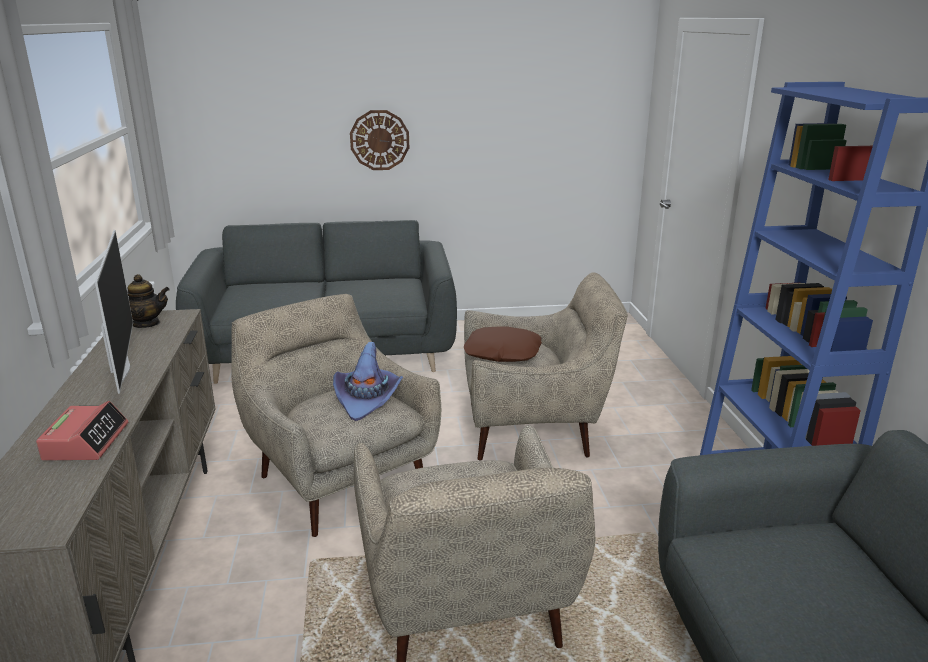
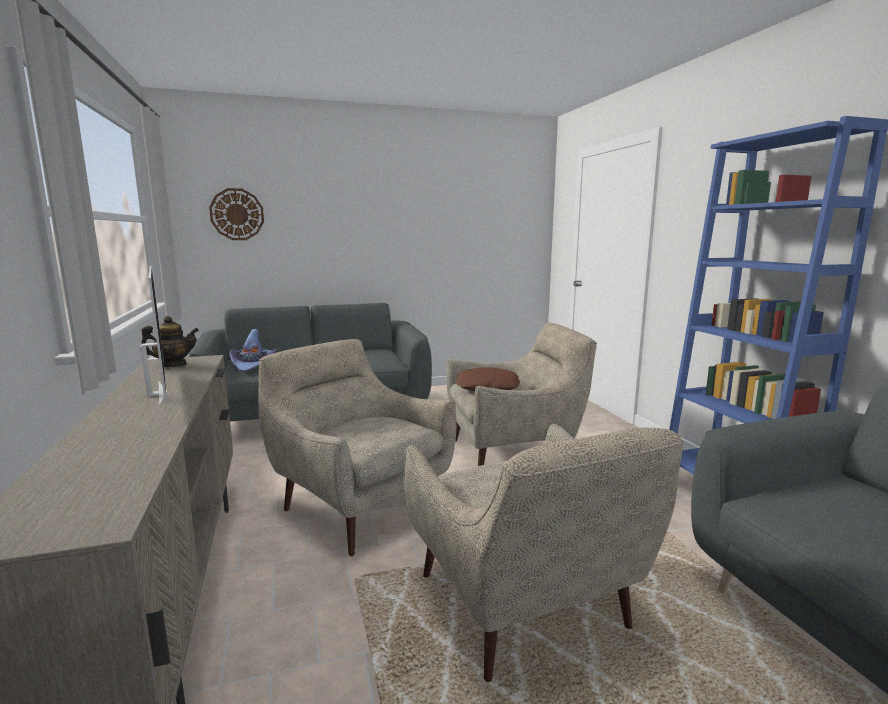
camera: 10 degrees left, 10 degrees down
(86, 441) = (134, 446): alarm clock -> none
(367, 399) = (389, 423): purple hat -> purple hat (253, 364)
(379, 140) = (355, 241): wall clock -> wall clock (237, 214)

